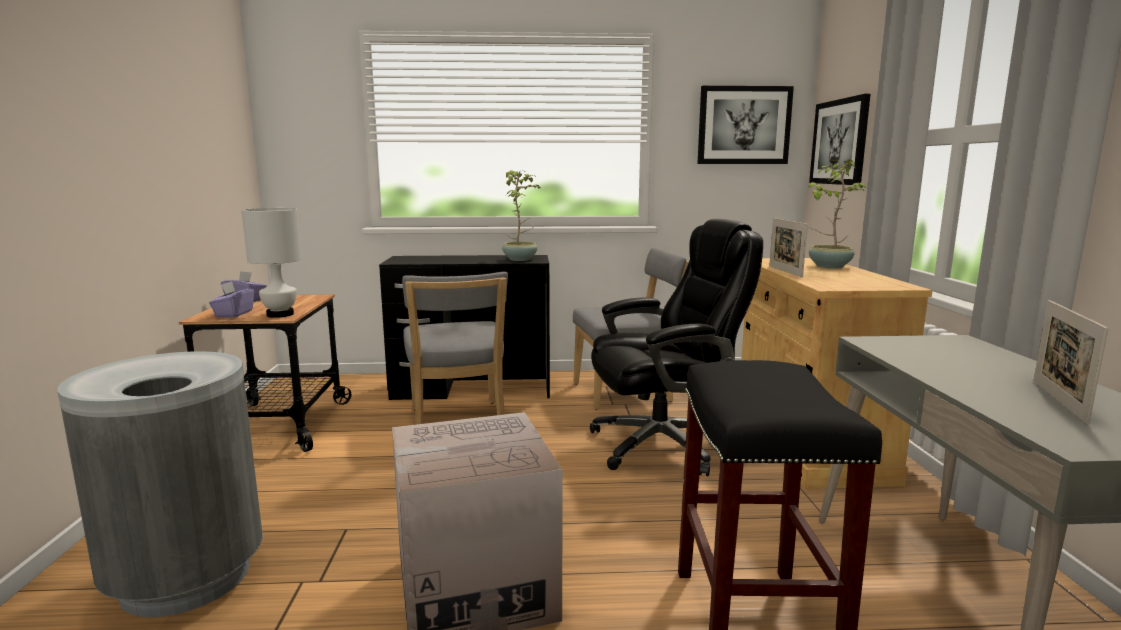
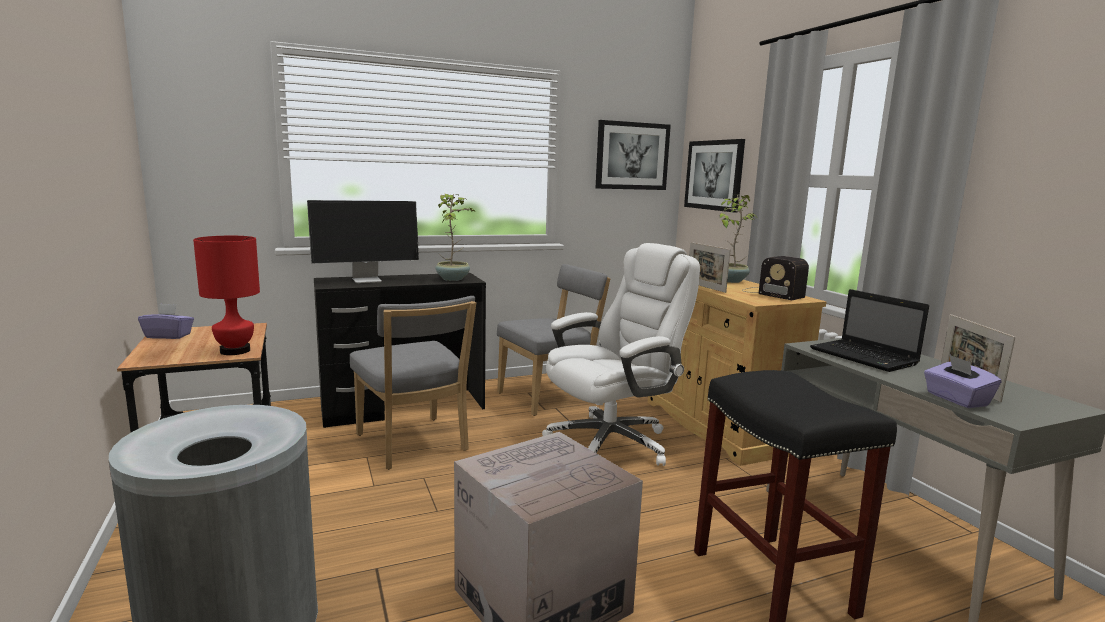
camera: 20 degrees left, 0 degrees up
(233, 314) = (176, 354): purple tissue box -> purple tissue box (956, 399)
(281, 314) = (236, 351): white table lamp -> red table lamp
(437, 258) = (367, 280): none -> monitor
(663, 445) = (612, 442): black office chair -> white office chair
(864, 279) = (770, 293): none -> radio
(936, 357) = (865, 357): none -> laptop

